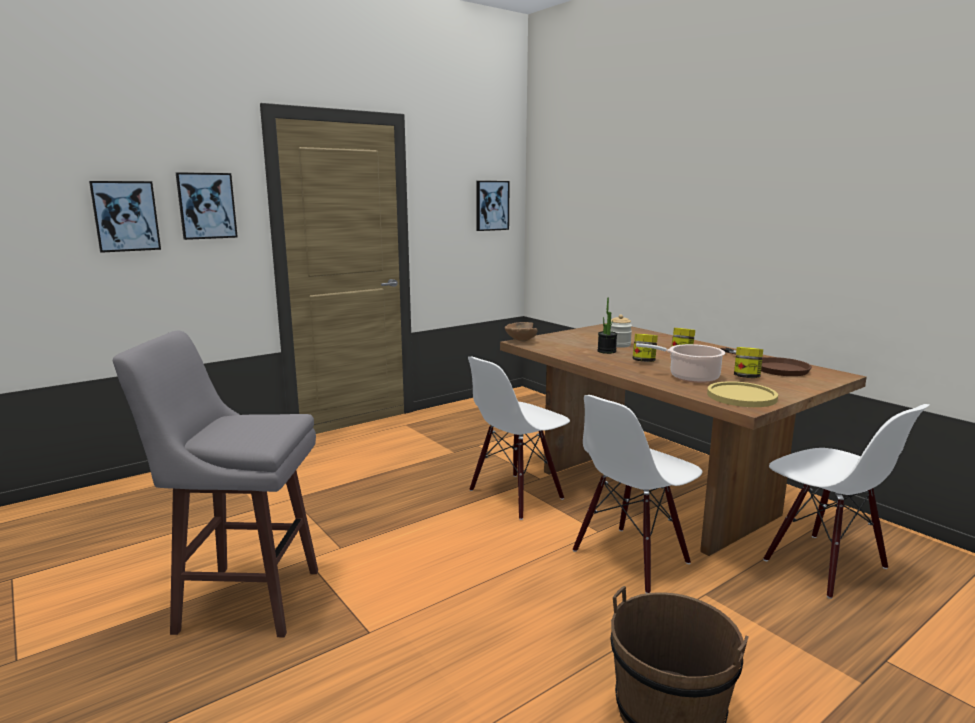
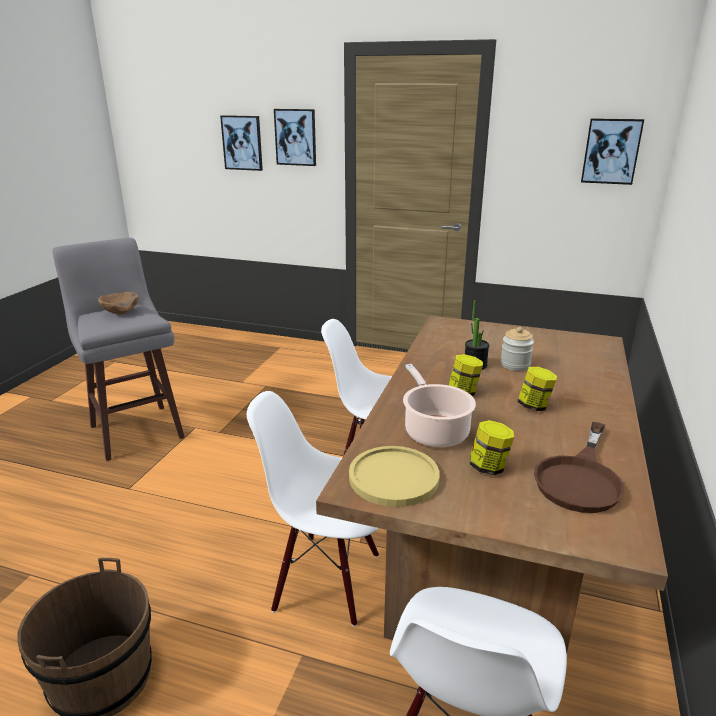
camera: 55 degrees right, 10 degrees up
(520, 341) = (444, 321): brown bowl -> brown bowl (121, 313)

